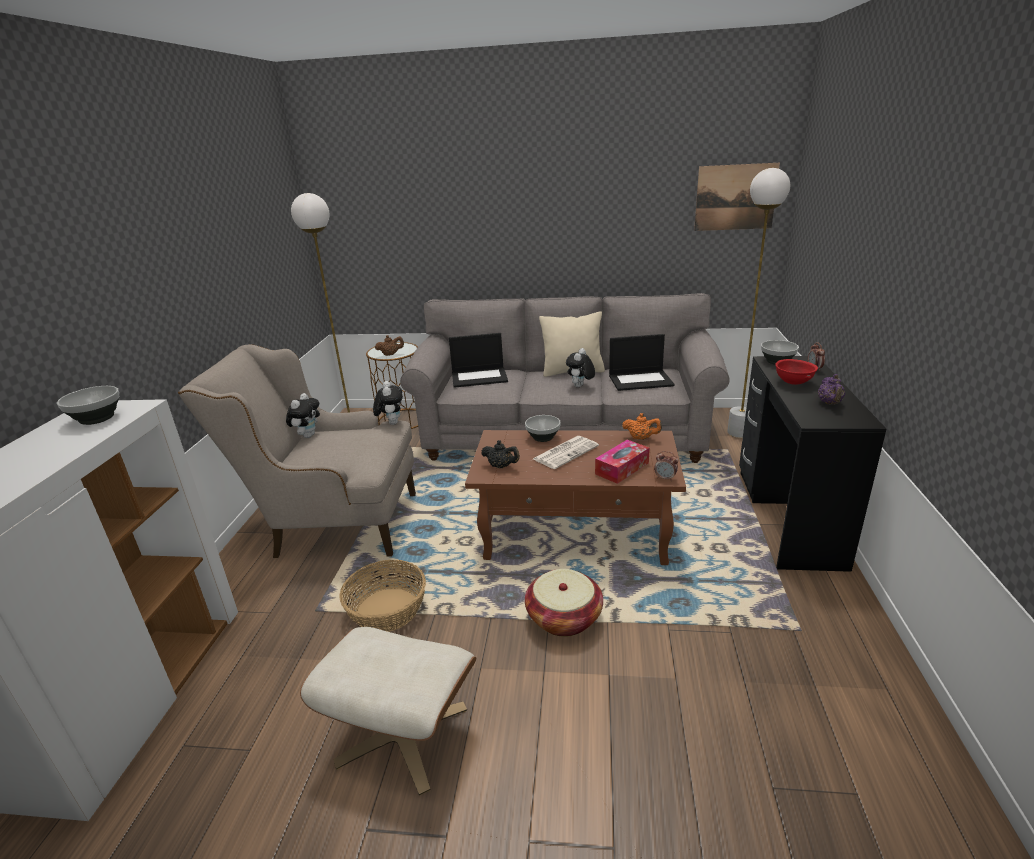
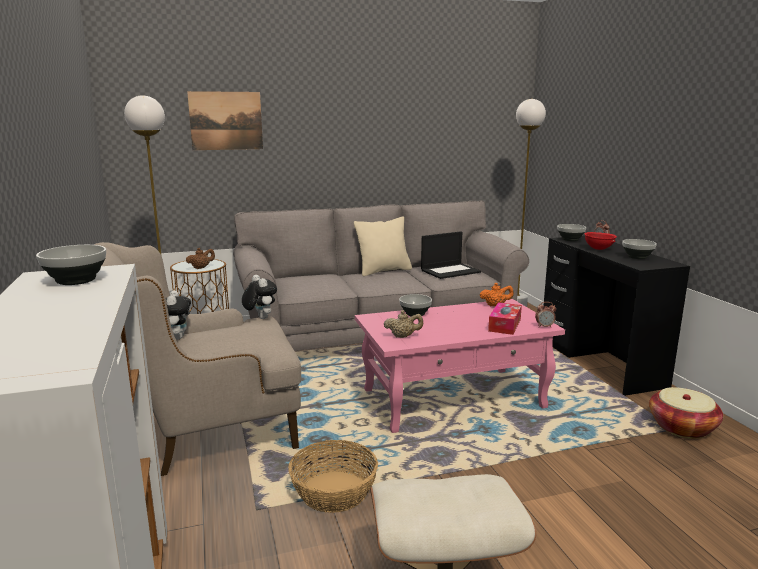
camera: 25 degrees left, 10 degrees down
(480, 377) = (305, 280): laptop -> none
(501, 466) = (403, 336): black teapot -> beige teapot
(564, 618) = (501, 460): basket -> basket (682, 427)
(566, 452) = (447, 321): newspaper -> none
(577, 532) = (454, 399): brown coffee table -> pink coffee table
(580, 386) = (403, 280): plush toy -> none
(735, 197) = (491, 125): picture -> picture (226, 121)
(829, 403) = (638, 257): purple teapot -> bowl

